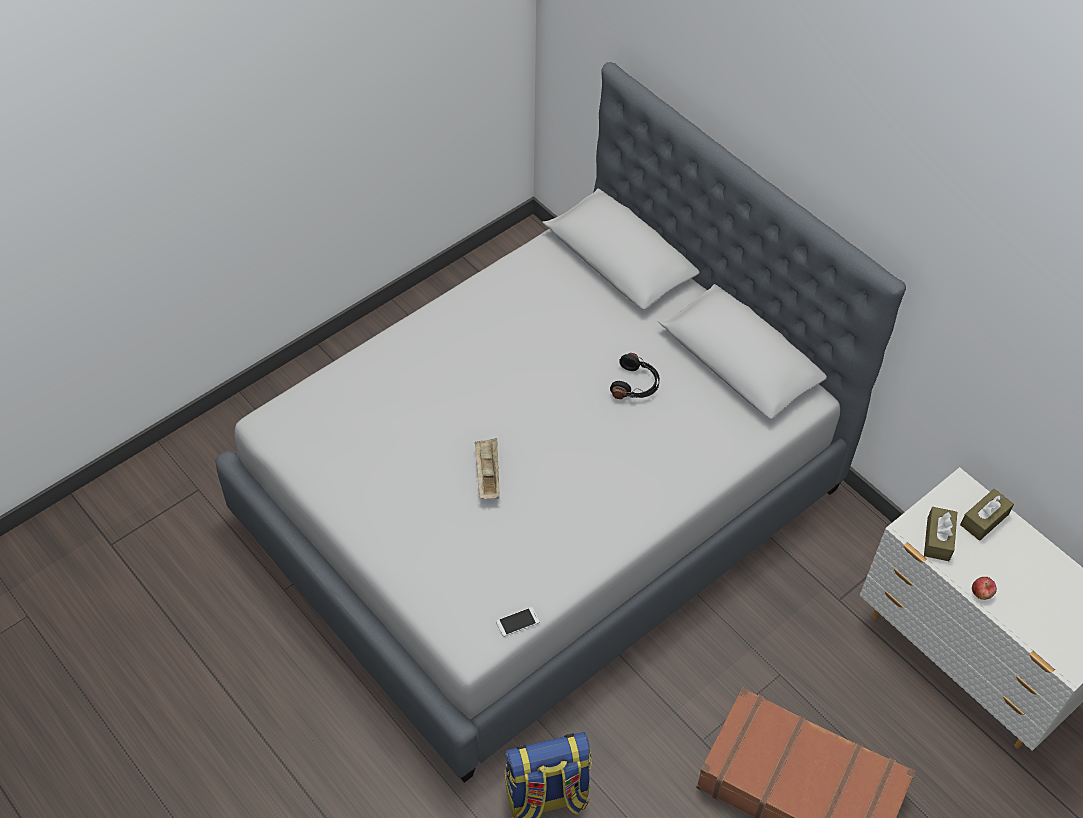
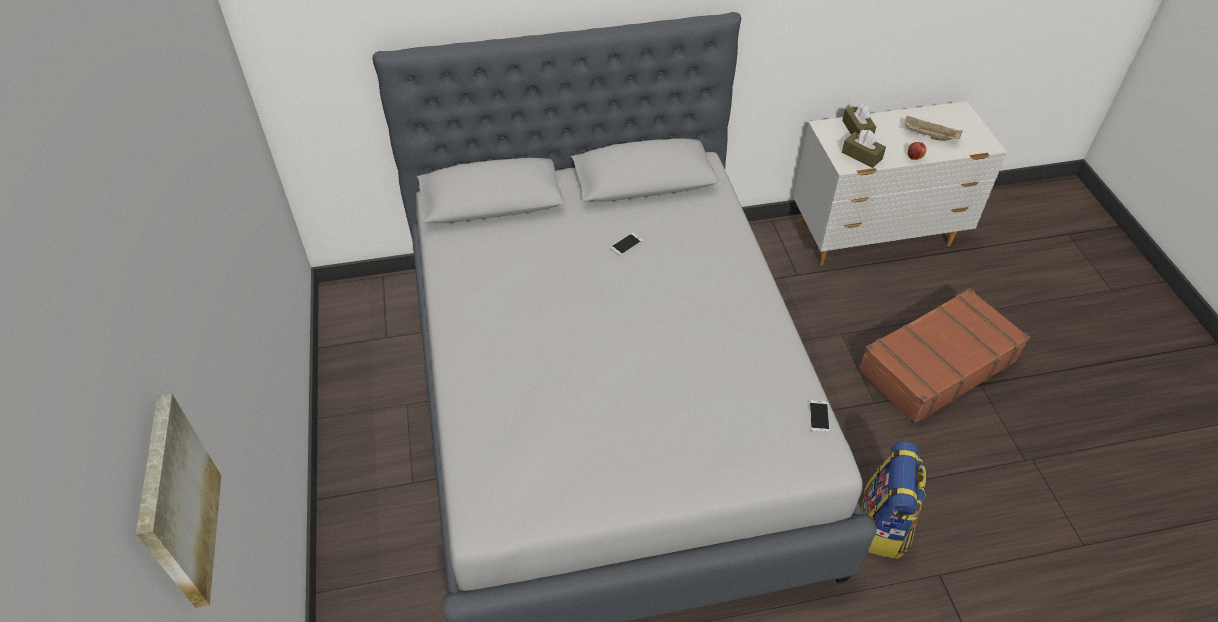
camera: 60 degrees left, 5 degrees down
(75, 208) = (176, 502): none -> picture
(487, 475) = (655, 374): beige tray -> beige tray (928, 136)
(636, 385) = (626, 244): black headphones -> phone

